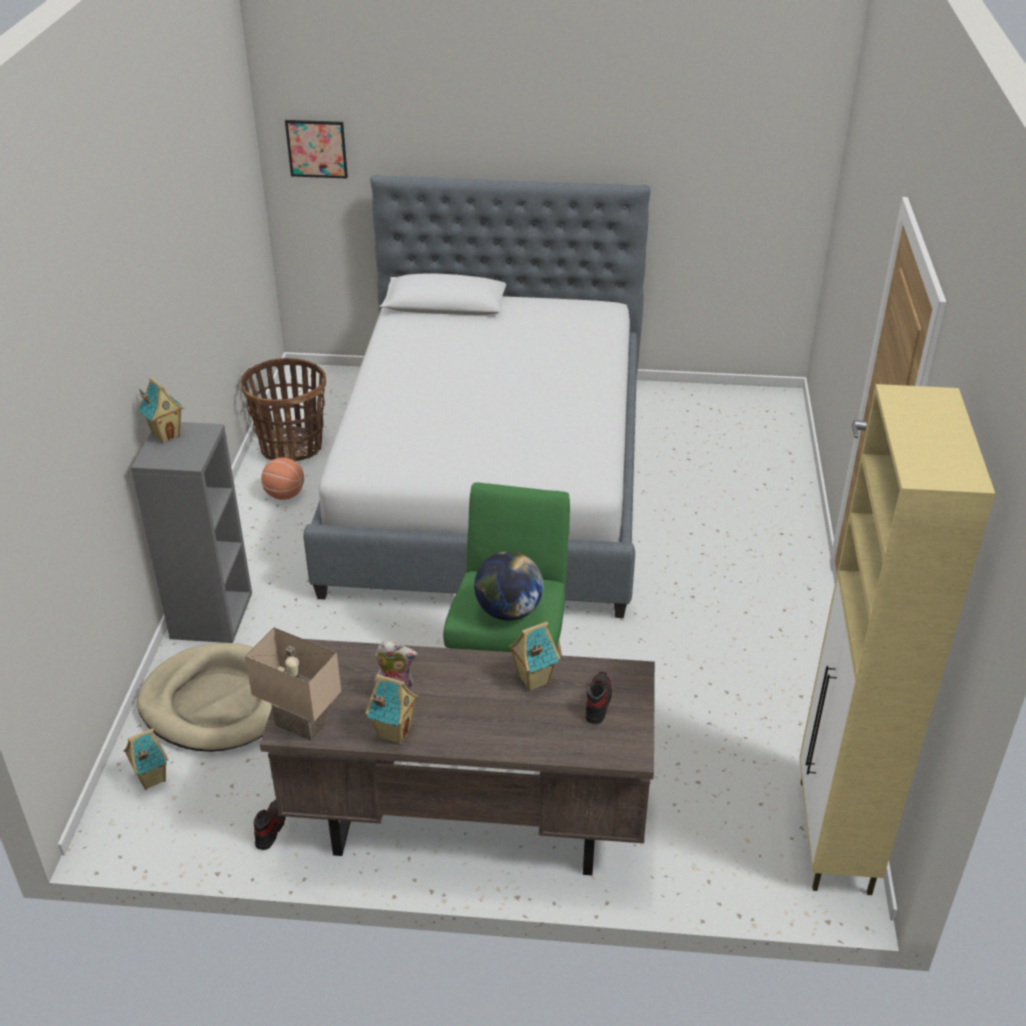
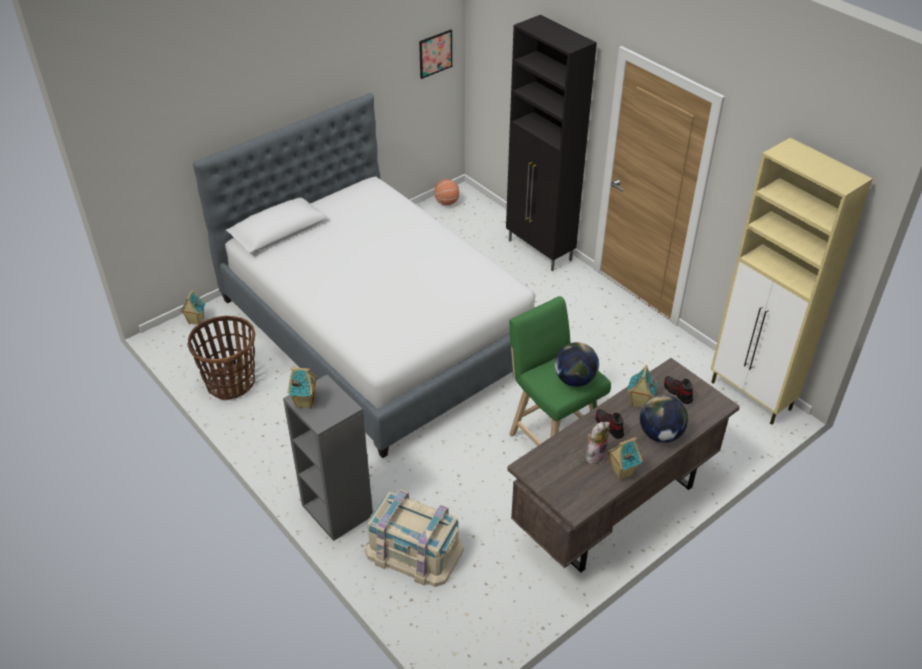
camera: 45 degrees left, 5 degrees up
(150, 778) = (440, 616): toy house -> toy house (196, 321)
(218, 702) = (414, 551): beige dog bed -> beige storage box
(270, 828) = (535, 586): shoe -> shoe (609, 426)
(284, 495) = (272, 414): basketball -> basketball (446, 202)
(303, 722) = (577, 501): beige table lamp -> none
(317, 148) = (142, 160): picture -> picture (435, 53)
(502, 729) = (660, 434): none -> globe
(788, 505) = (540, 251): none -> black cabinet

